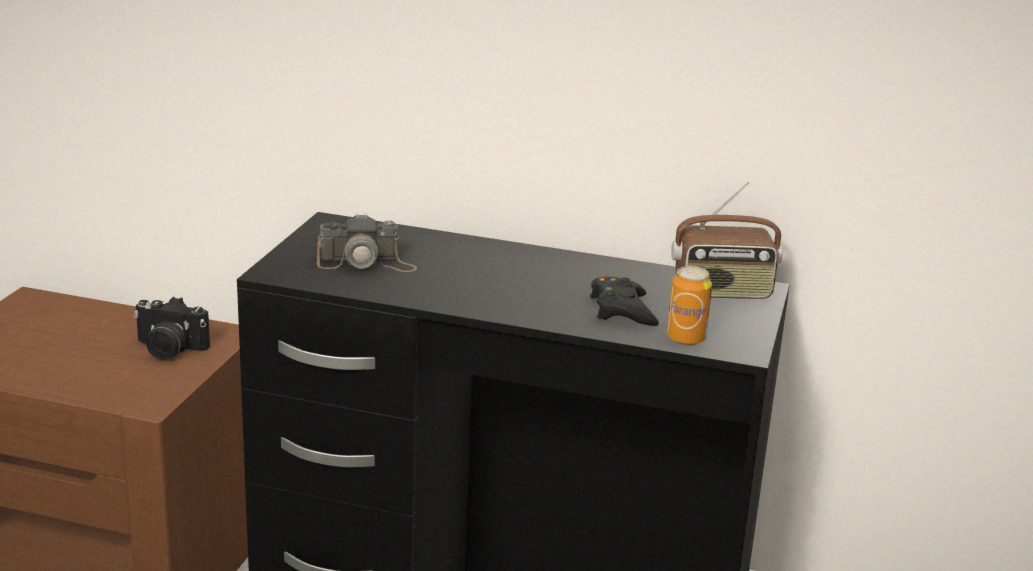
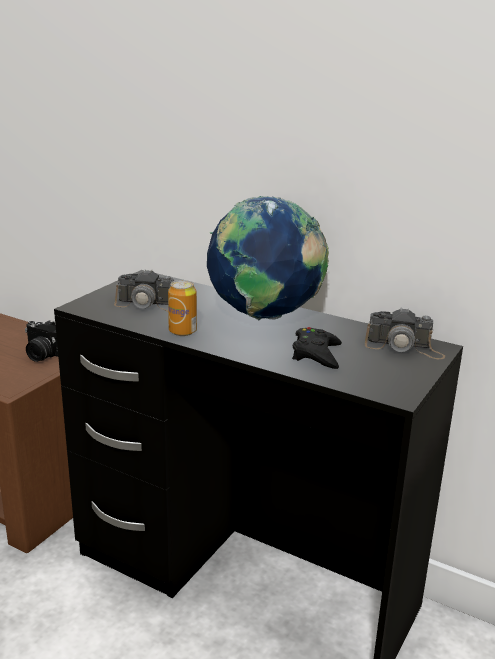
camera: 15 degrees right, 0 degrees up
(530, 267) = (265, 317): none -> globe
(685, 338) = (355, 381): can -> can (182, 331)
(722, 292) = (404, 347): radio -> camera

